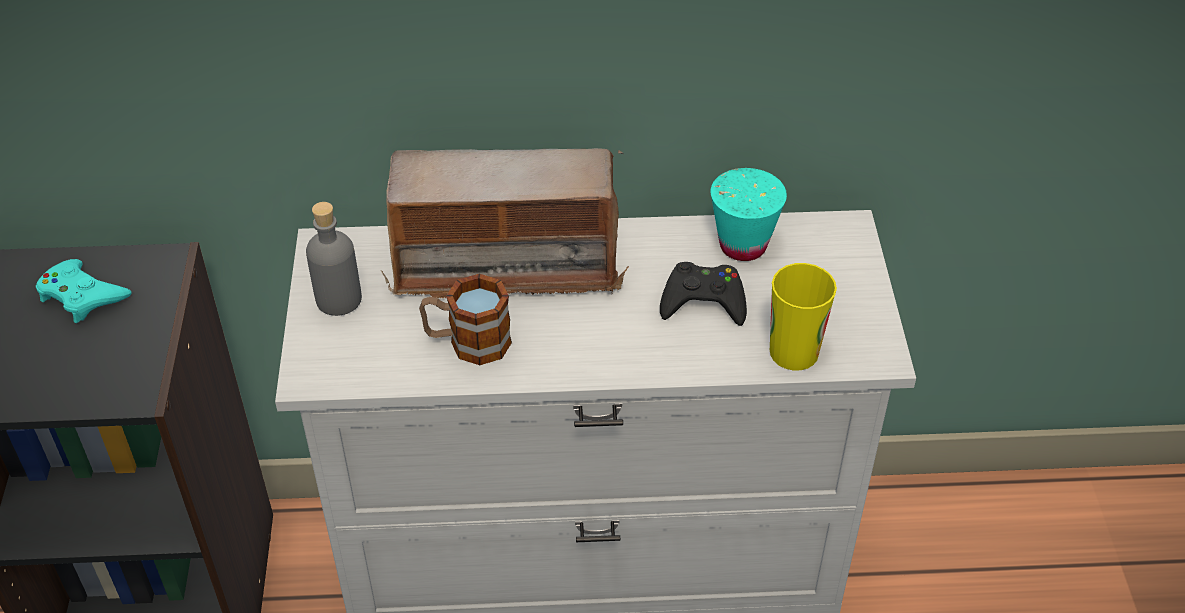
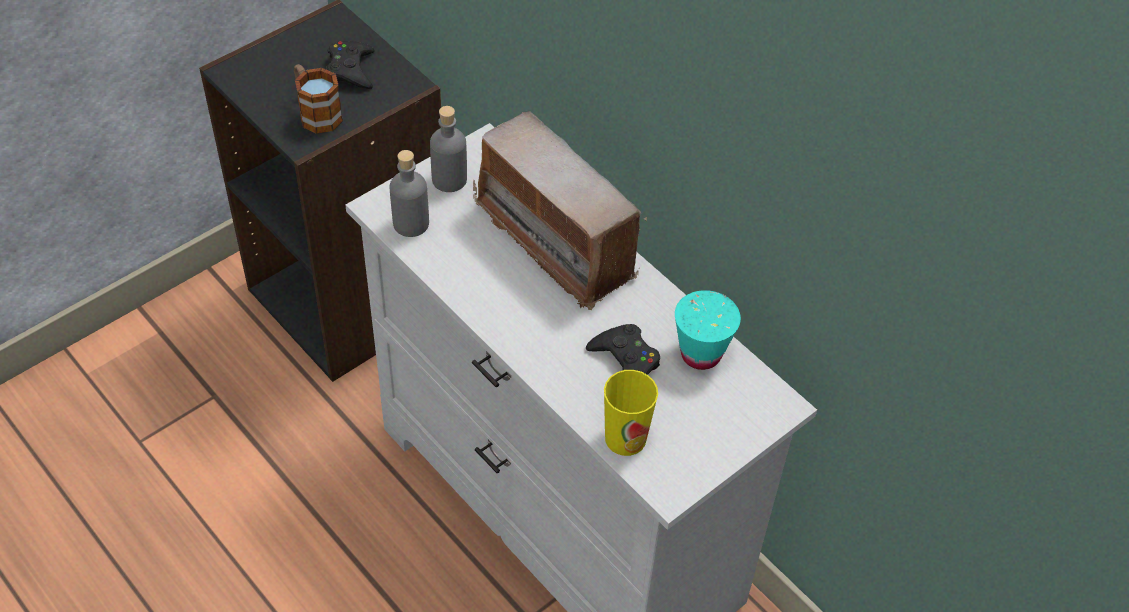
camera: 50 degrees right, 5 degrees up
(82, 296) = (351, 70): turquoise game controller -> black game controller
(363, 362) = (411, 223): none -> grey bottle
(467, 342) = (472, 262): mug -> mug (316, 112)

